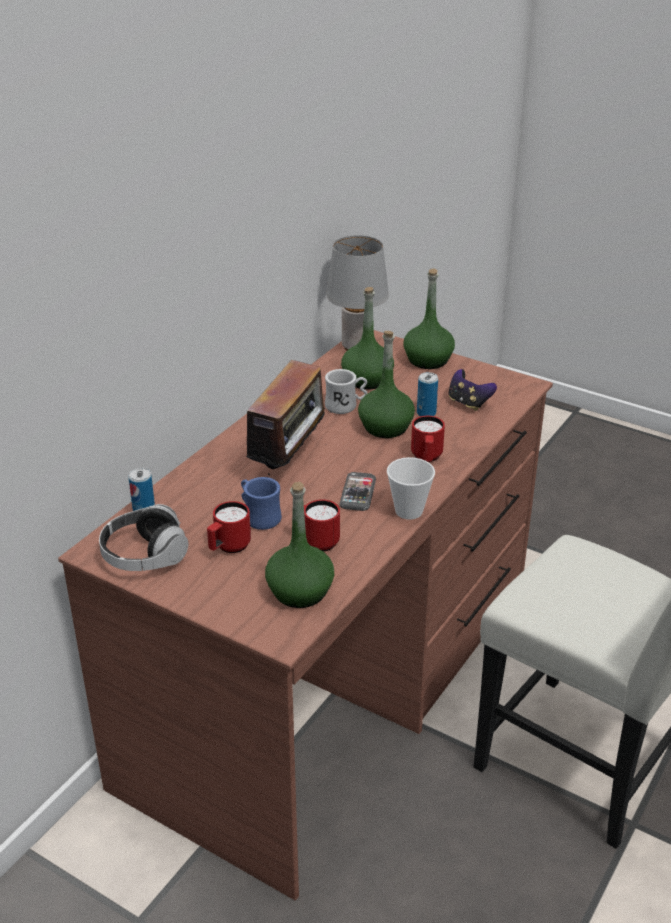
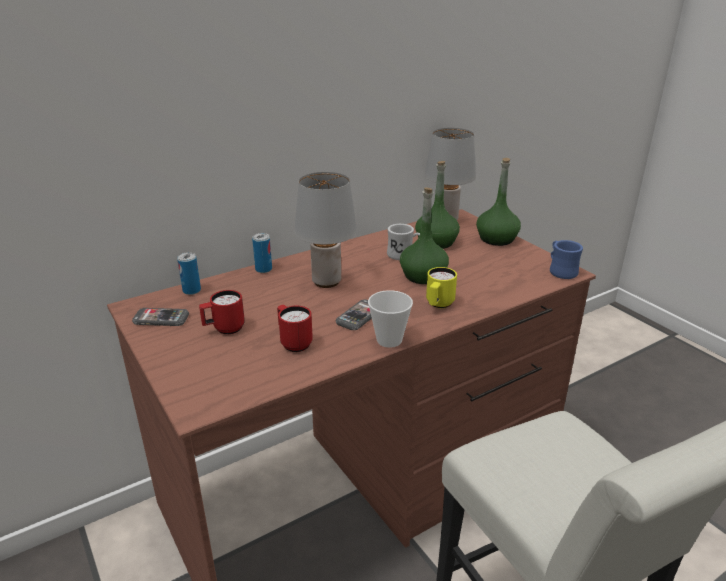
camera: 25 degrees right, 5 degrees down
(144, 556) = (161, 319): headphones -> phone
(259, 517) = (267, 313): blue mug -> blue mug (560, 271)
(289, 461) = (327, 282): radio -> grey table lamp
(300, 591) = (244, 377): green bottle -> none
(426, 413) = (465, 273): can -> can (263, 269)
(426, 458) = (438, 305): red mug -> yellow mug
(468, 403) = (507, 274): game controller -> none

